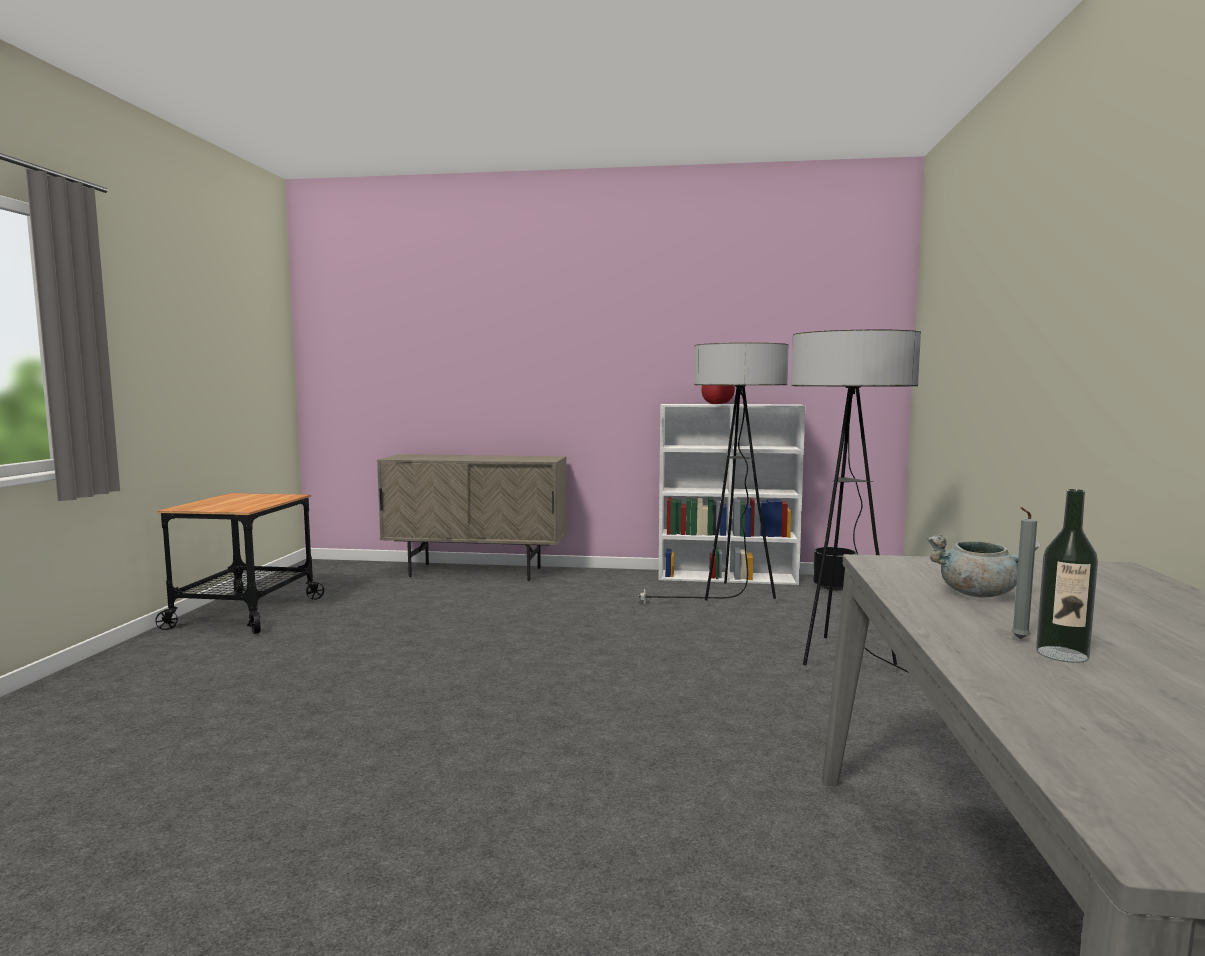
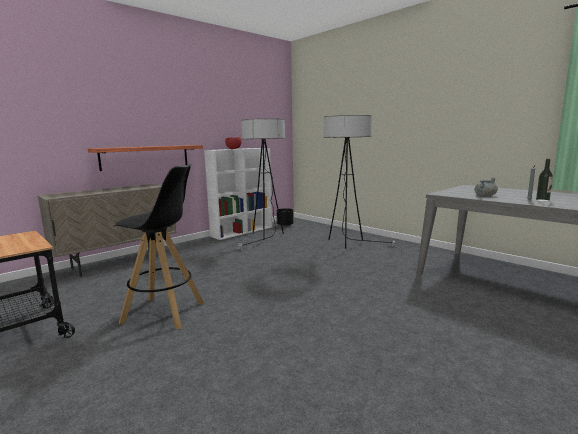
camera: 50 degrees left, 5 degrees up
(358, 647) = (164, 313): none -> black stool
(553, 411) = (145, 157): none -> shelf

